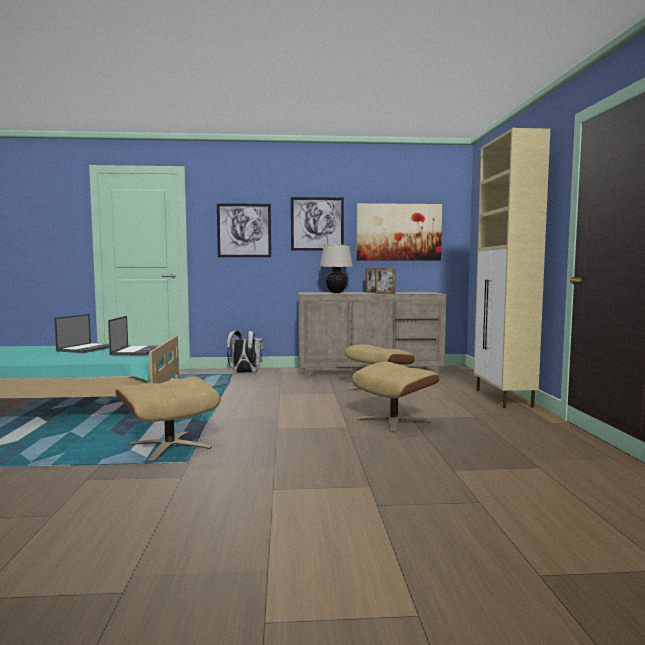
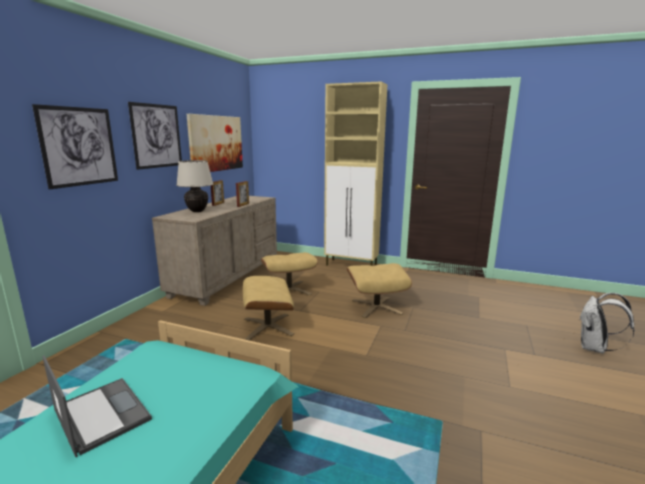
camera: 65 degrees left, 10 degrees up
(136, 351) = (197, 366): laptop -> none
(170, 446) = (388, 427): beige ottoman -> beige ottoman (267, 326)
(244, 373) = (135, 331): white backpack -> white backpack (595, 348)

